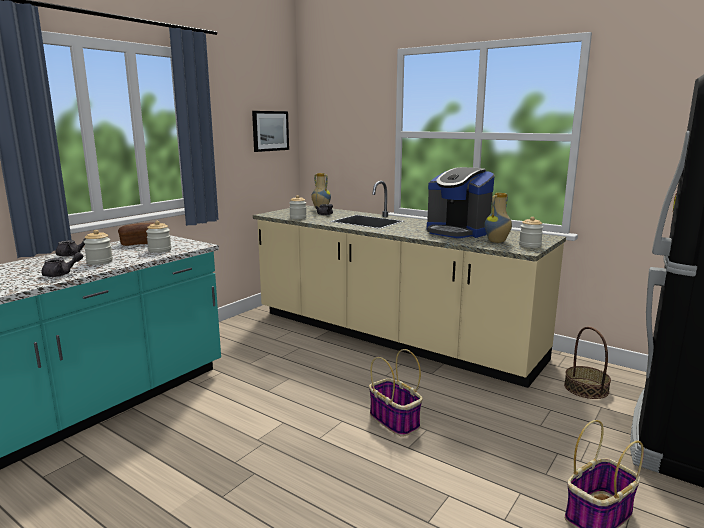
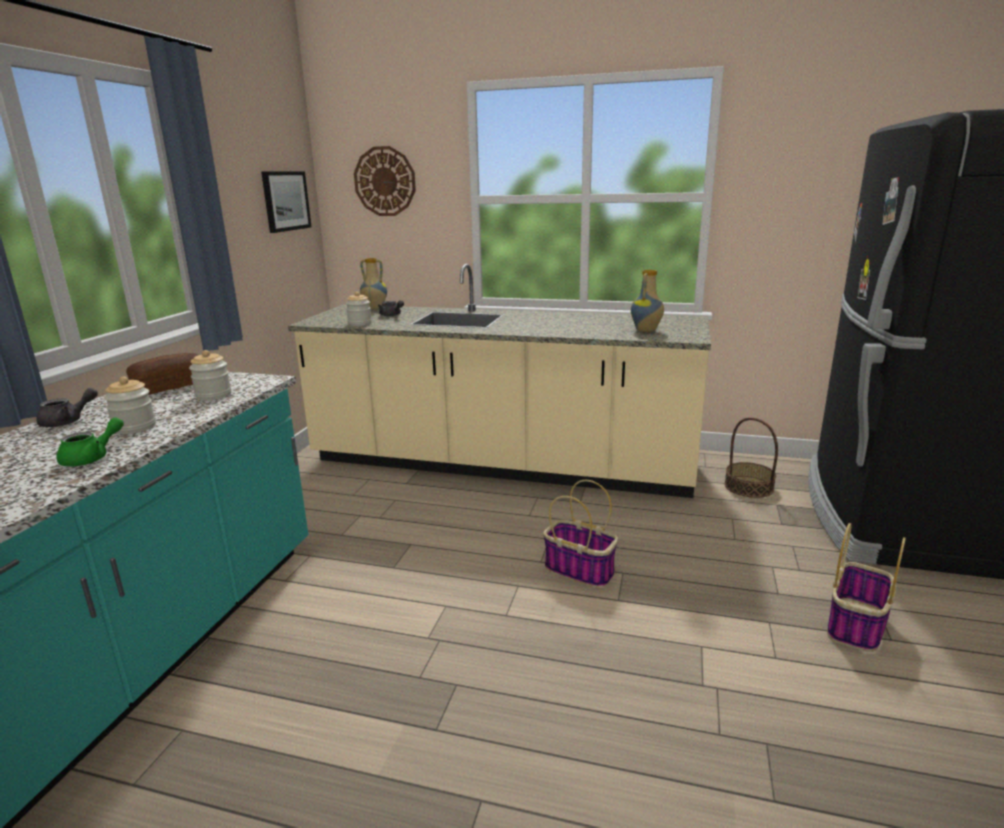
camera: 20 degrees left, 5 degrees up
(61, 274) = (92, 458): grey teapot -> green teapot
(340, 119) = (385, 181): none -> wall clock
(457, 232) = (586, 322): coffee machine -> none
(530, 245) = (687, 331): jar -> none

